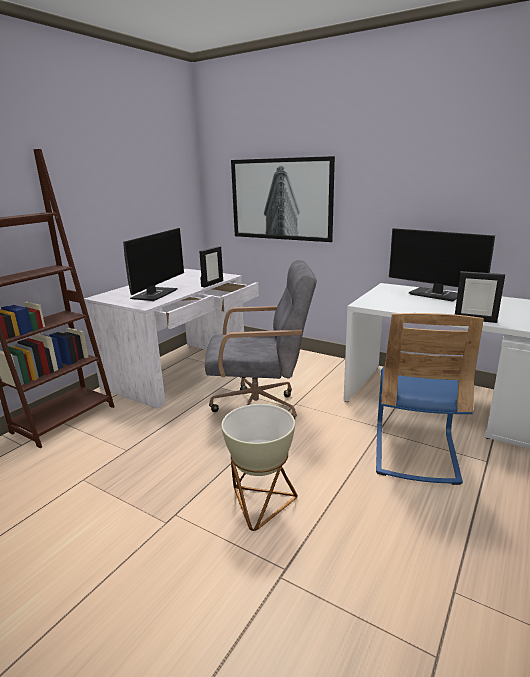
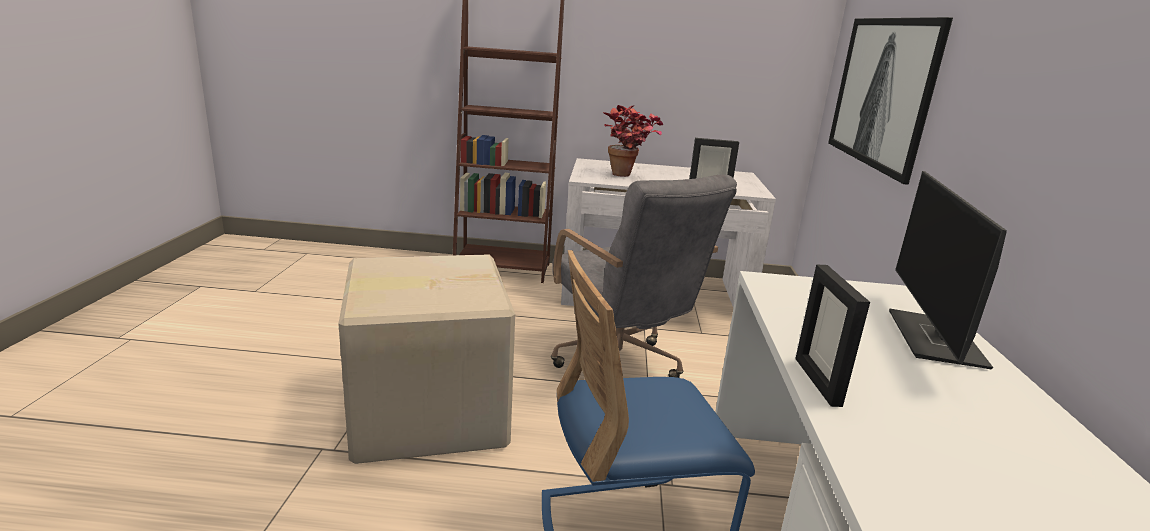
camera: 60 degrees right, 0 degrees up
(155, 294) = (627, 176): monitor -> potted plant
(260, 506) = (426, 411): planter -> cardboard box

